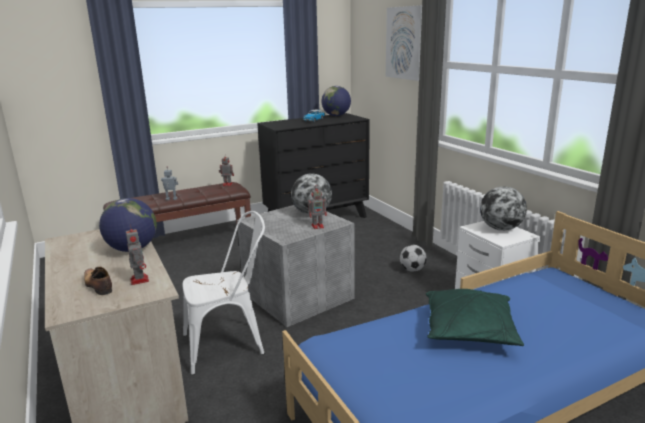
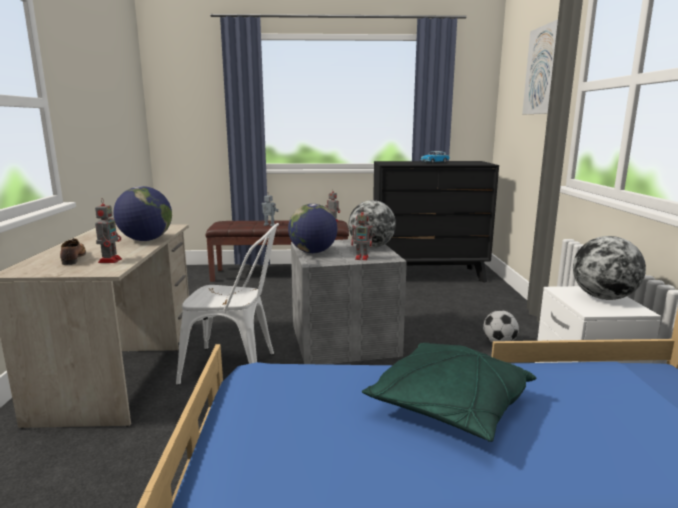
camera: 25 degrees right, 5 degrees down
(336, 115) = (465, 161): globe -> globe (313, 252)

